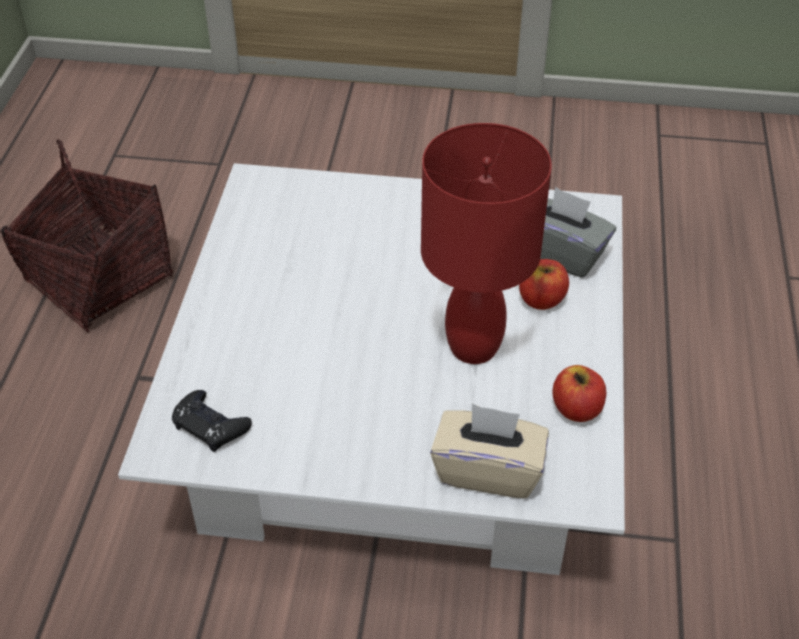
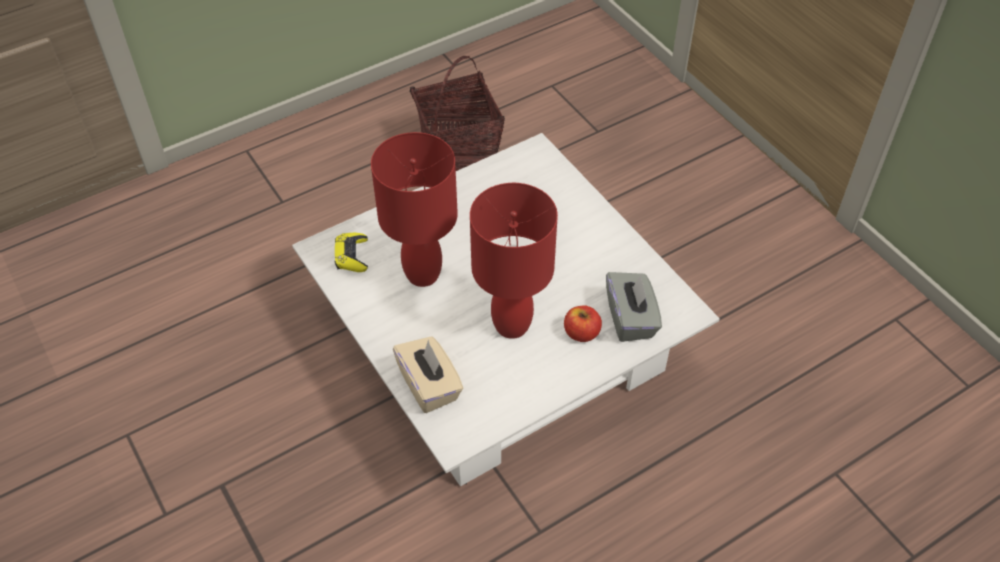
camera: 50 degrees right, 5 degrees up
(210, 425) = (352, 256): black game controller -> yellow game controller
(314, 377) = (422, 273): none -> red table lamp
(576, 409) = (512, 399): apple -> none

